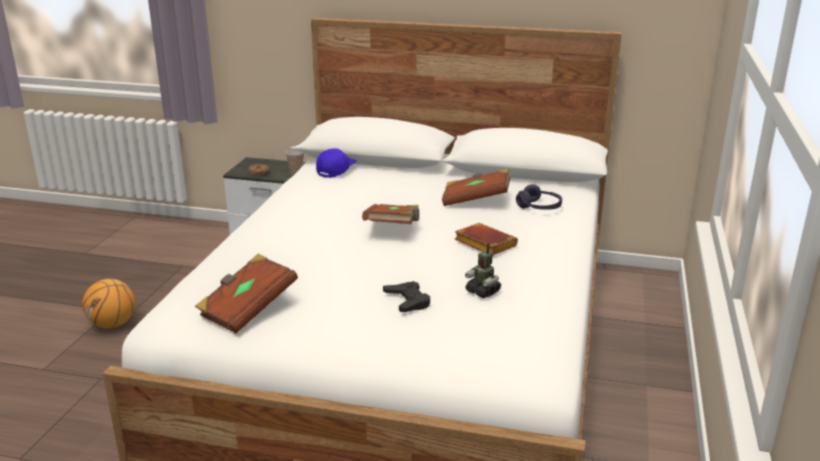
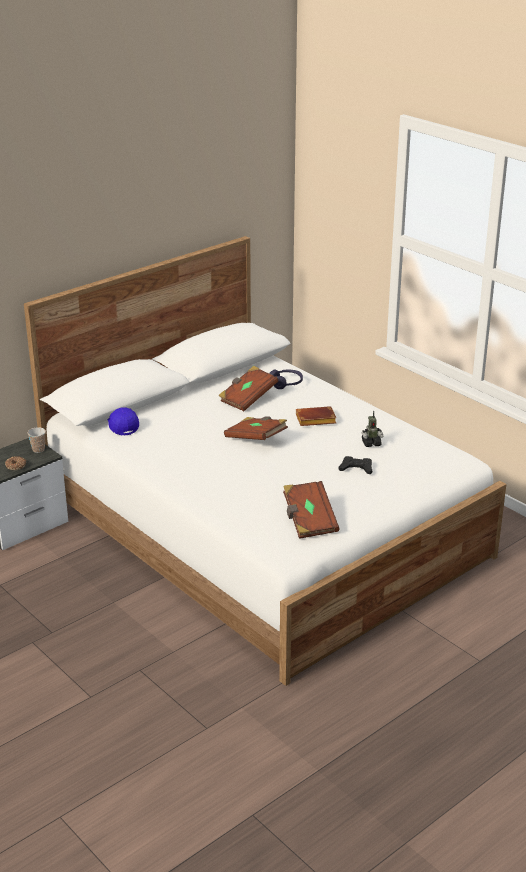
camera: 55 degrees left, 5 degrees up
(113, 324) = (60, 646): basketball -> none

